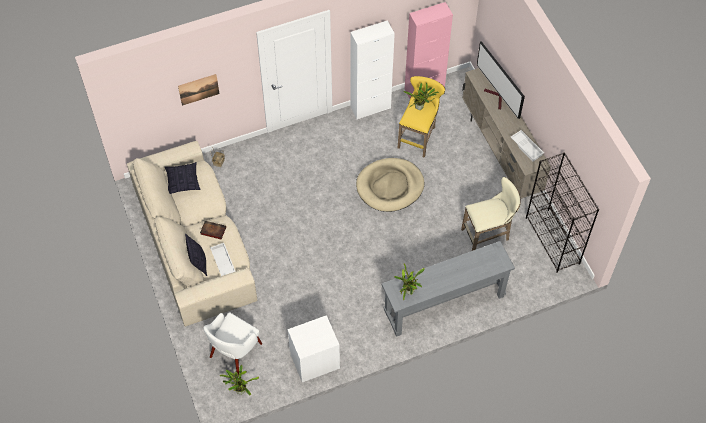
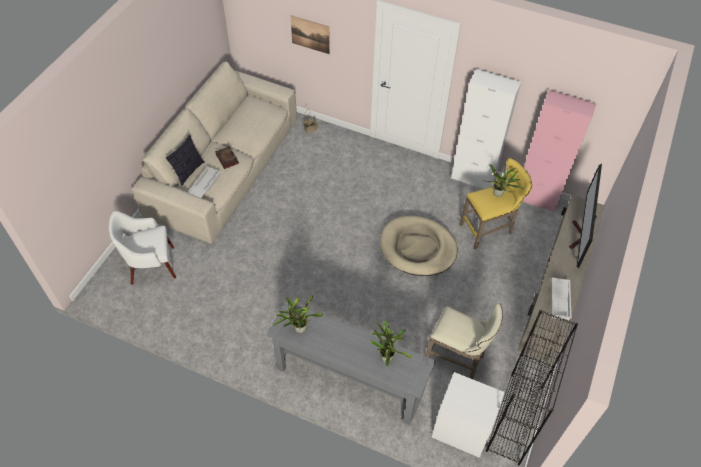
camera: 45 degrees right, 5 degrees down
(183, 181) = (251, 110): pillow -> none
(240, 390) = (117, 296): potted plant -> potted plant (386, 356)
(314, 360) = (194, 327): white nightstand -> white nightstand (462, 428)

